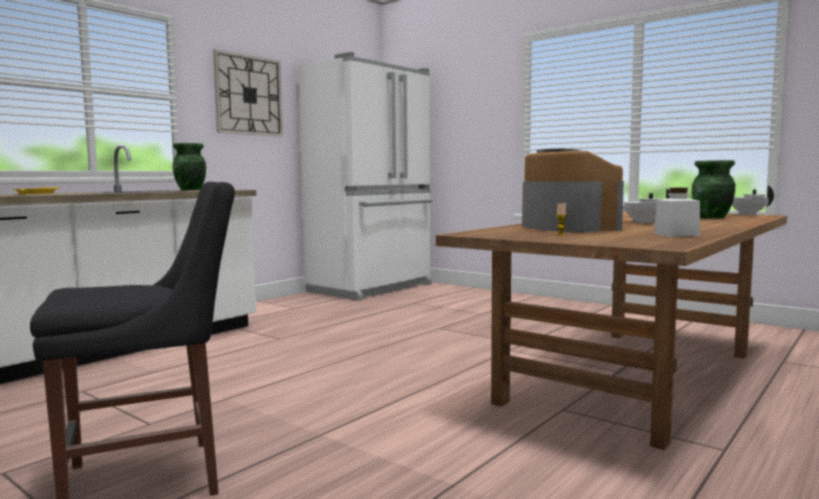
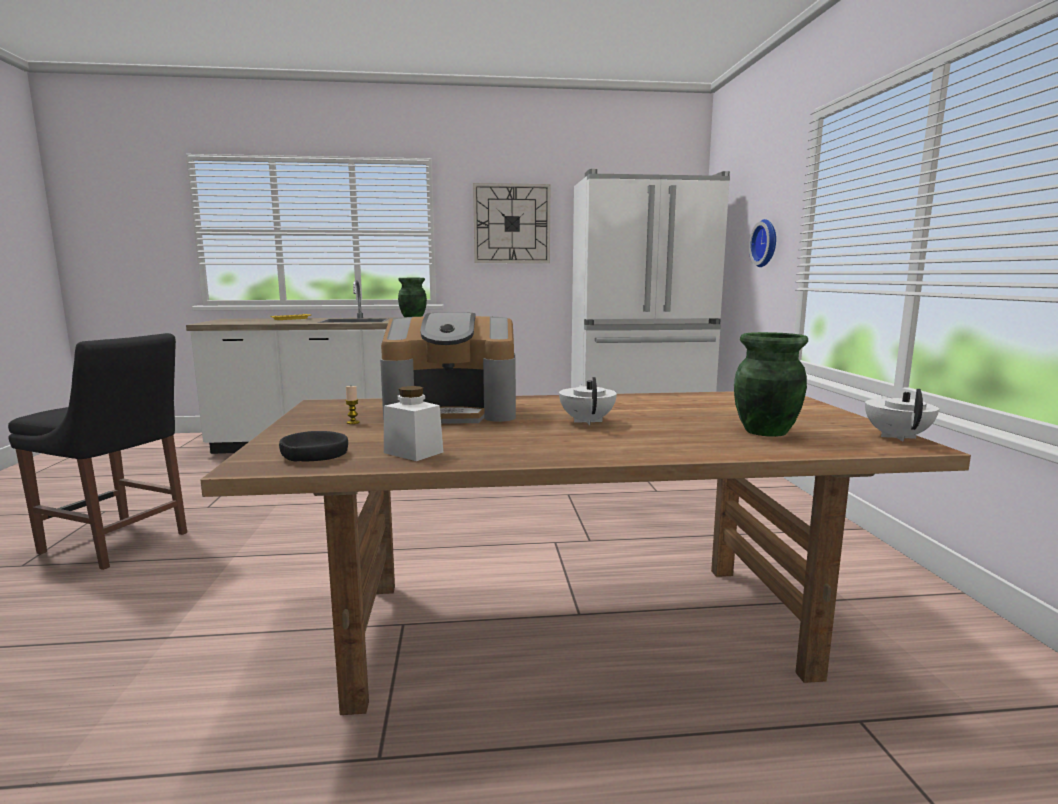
camera: 45 degrees right, 5 degrees up
(476, 124) = (766, 243): none -> wall clock
(566, 227) = (453, 412): coffee machine -> coffee machine turned 60 degrees clockwise
(655, 240) = (315, 455): none -> black bowl

